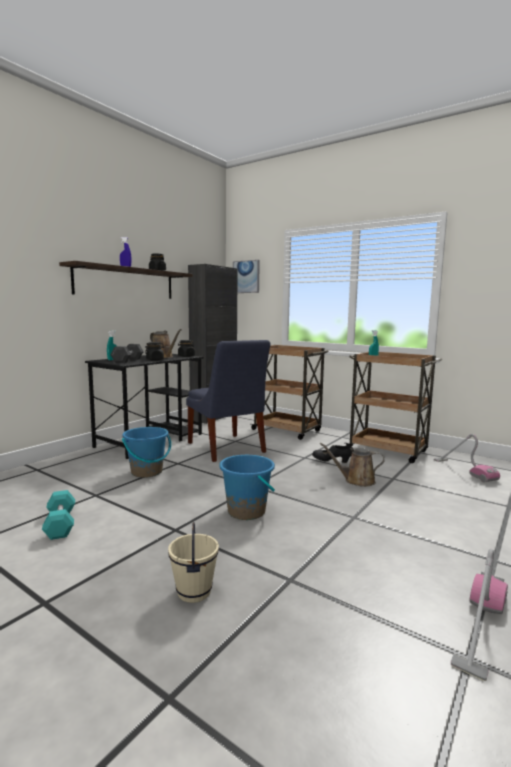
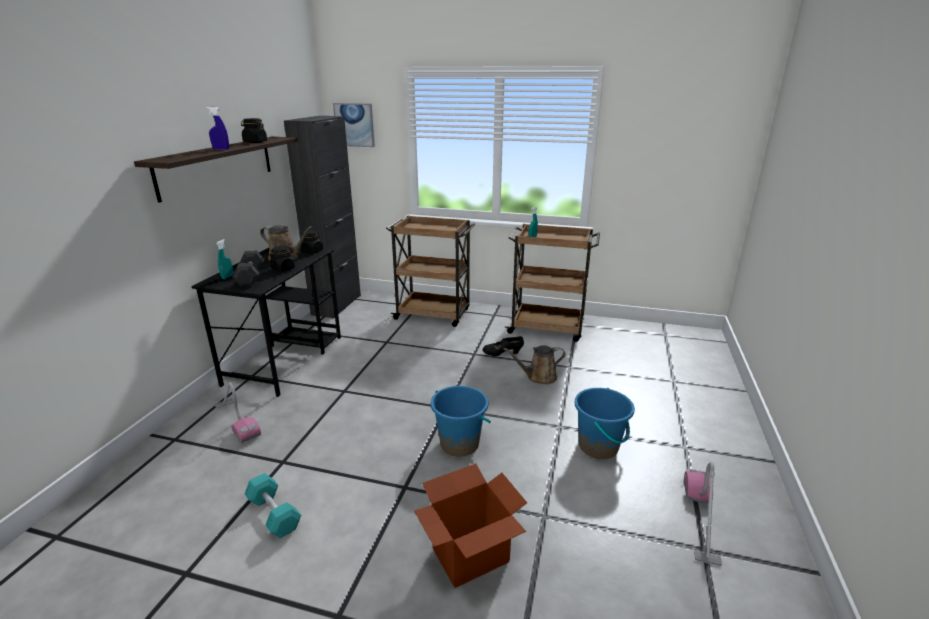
camera: 20 degrees left, 15 degrees up
(147, 472) = (317, 412): blue bucket -> blue bucket (598, 446)
(193, 592) = (470, 556): beige bucket -> cardboard box
(227, 448) = (384, 356): blue chair -> none
(464, 470) = (623, 342): vacuum cleaner -> vacuum cleaner (237, 421)

